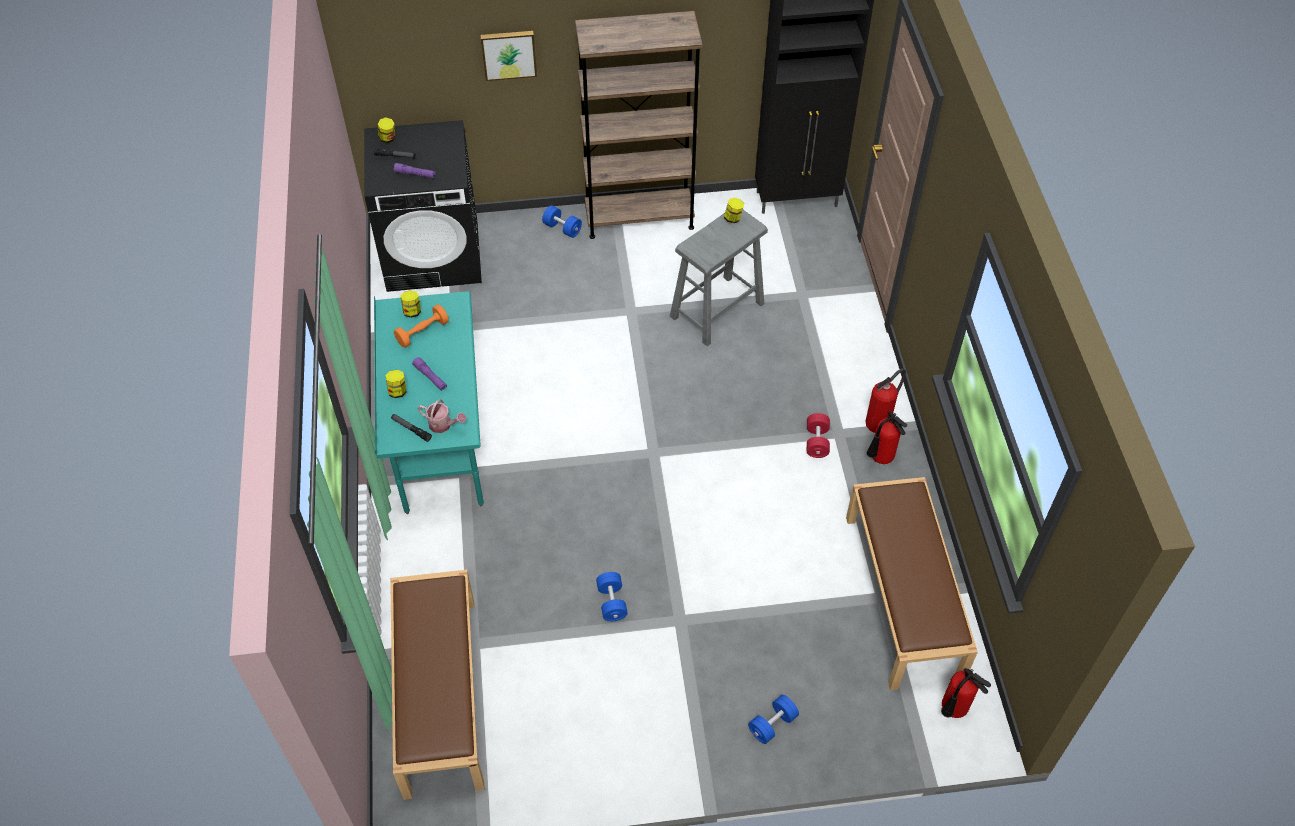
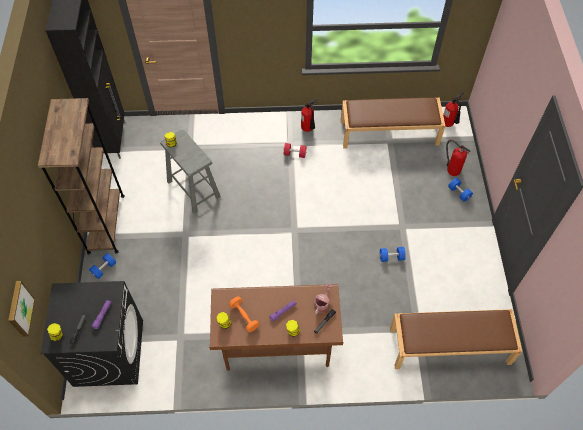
camera: 85 degrees left, 5 degrees up
(441, 445) = (277, 346): turquoise desk -> brown desk
(509, 54) = (36, 223): picture -> picture (19, 309)
(879, 421) = (284, 126): fire extinguisher -> fire extinguisher (452, 169)

